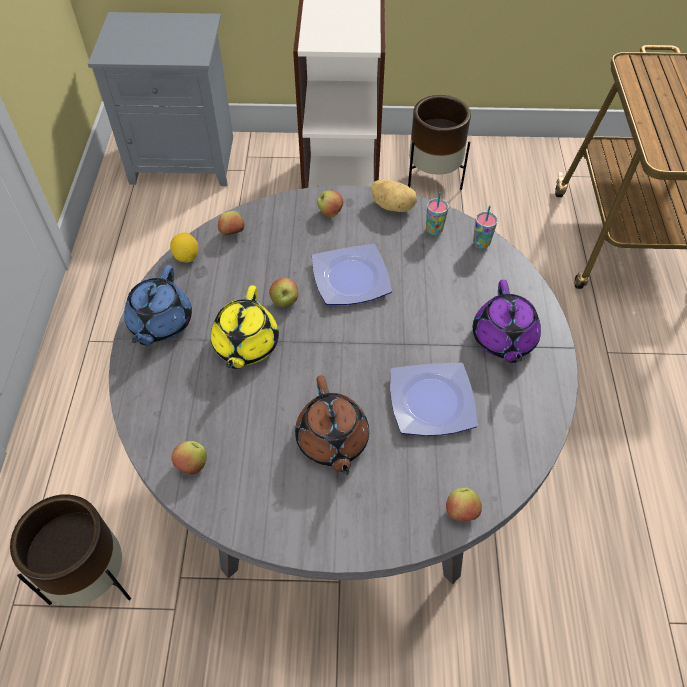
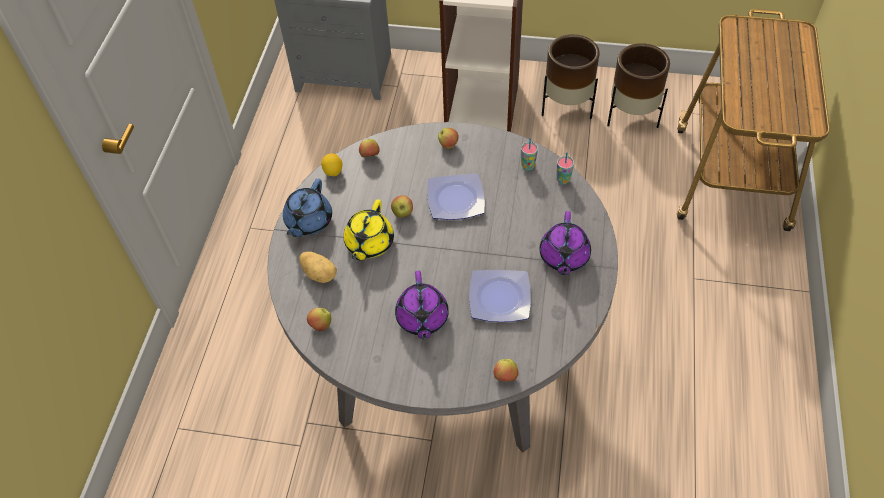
camera: 10 degrees right, 0 degrees up
(93, 579) = (239, 416): brown planter -> brown planter (632, 117)
(332, 441) = (422, 318): brown teapot -> purple teapot
(393, 206) = (499, 143): potato -> potato (320, 273)

